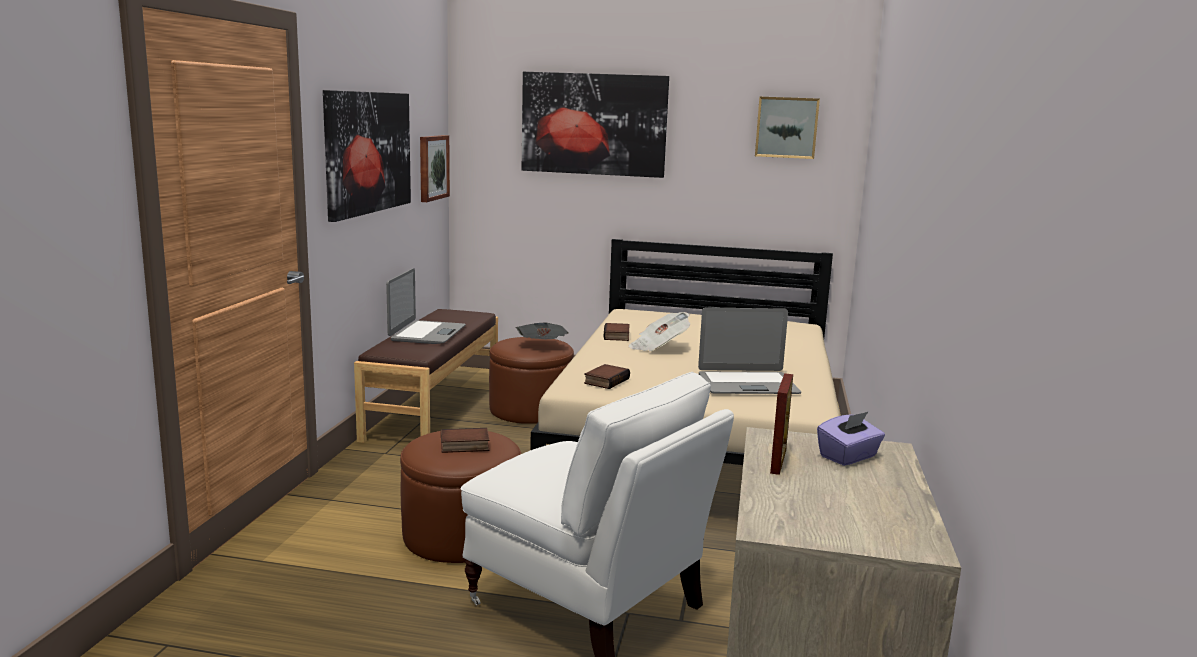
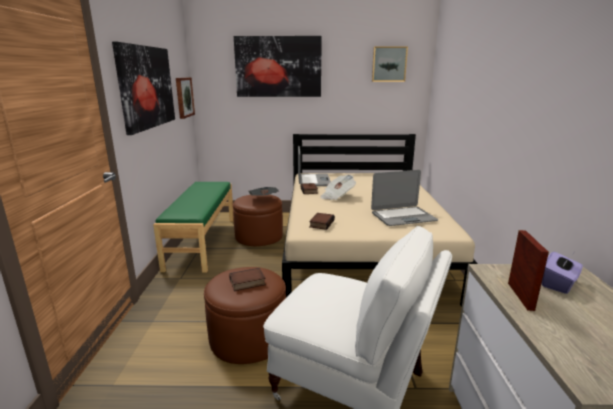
camera: 10 degrees left, 5 degrees up
(427, 333) = (194, 199): laptop -> laptop (313, 180)
(433, 409) = (201, 242): brown bench -> green bench

